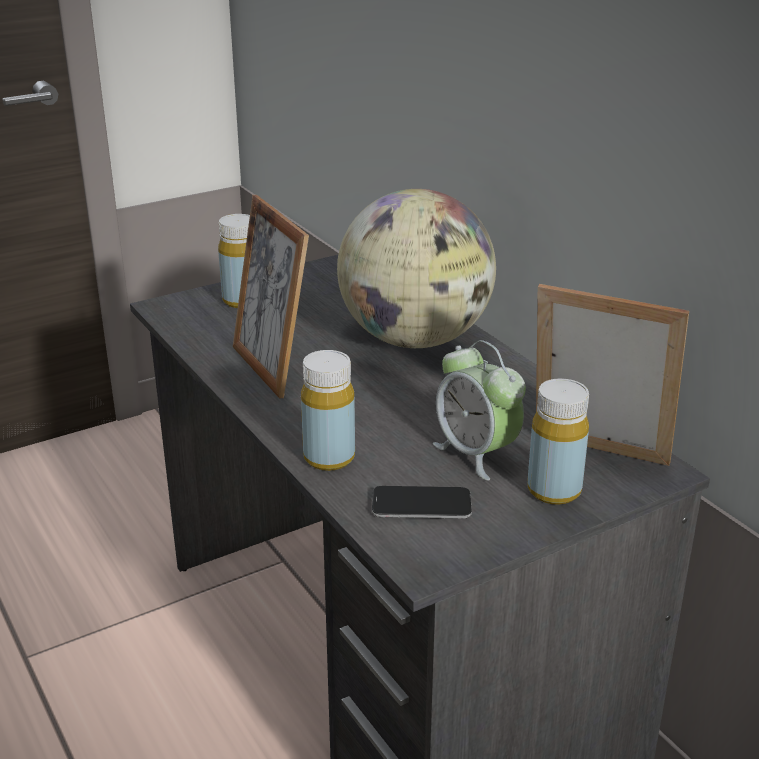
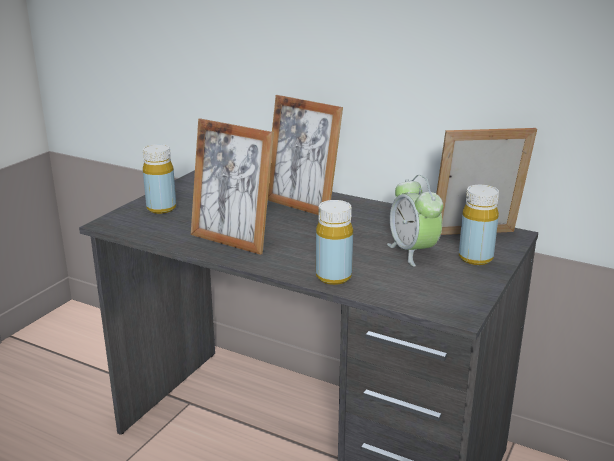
camera: 30 degrees left, 5 degrees down
(415, 339) = (302, 205): globe -> picture frame
(421, 504) = (417, 285): phone -> none
(476, 454) = (413, 252): alarm clock -> alarm clock turned 45 degrees clockwise

